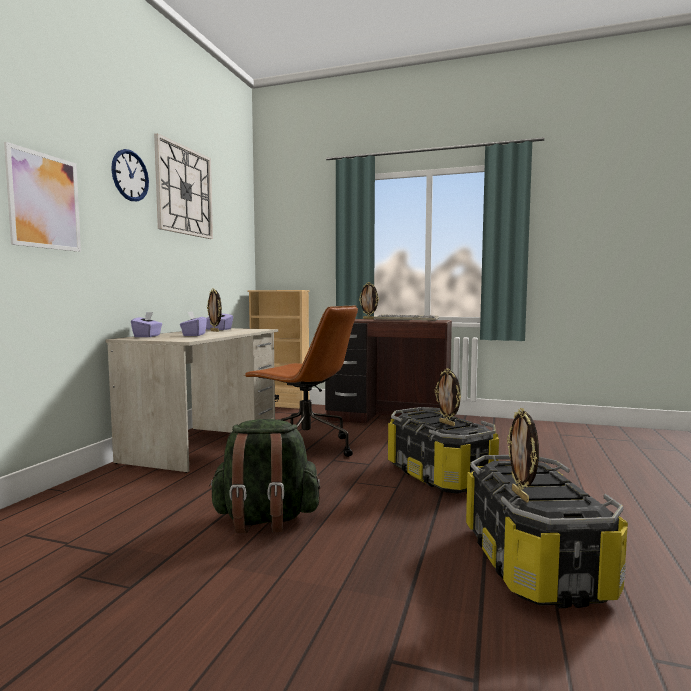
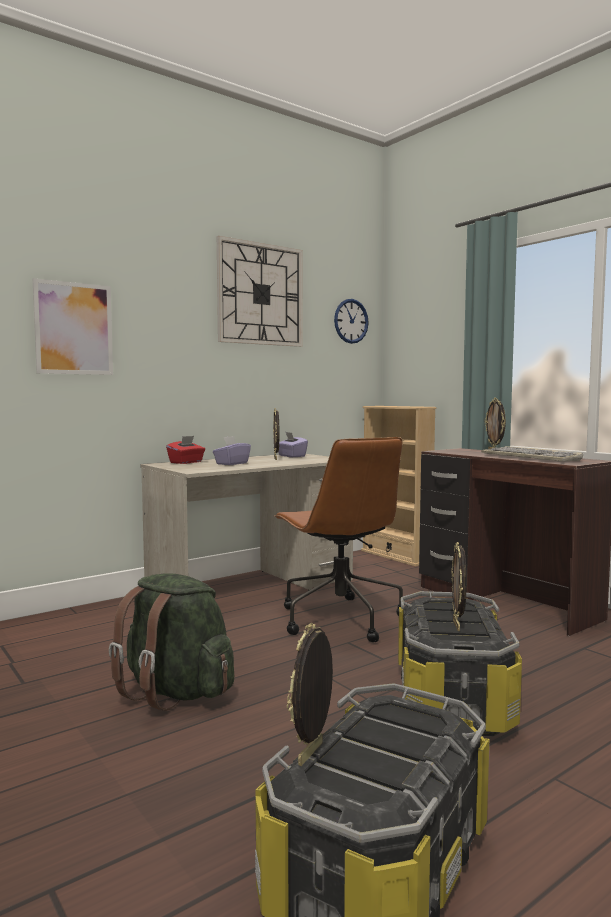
camera: 35 degrees right, 0 degrees up
(130, 175) = (180, 288): wall clock -> wall clock (351, 321)
(147, 336) = (186, 462): purple tissue box -> red tissue box

